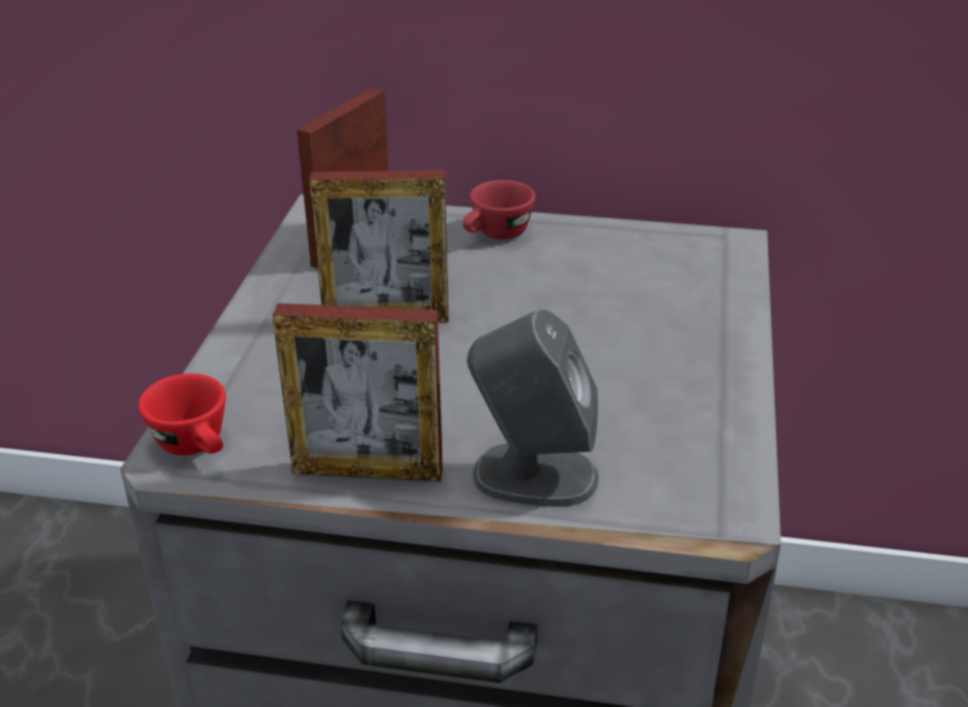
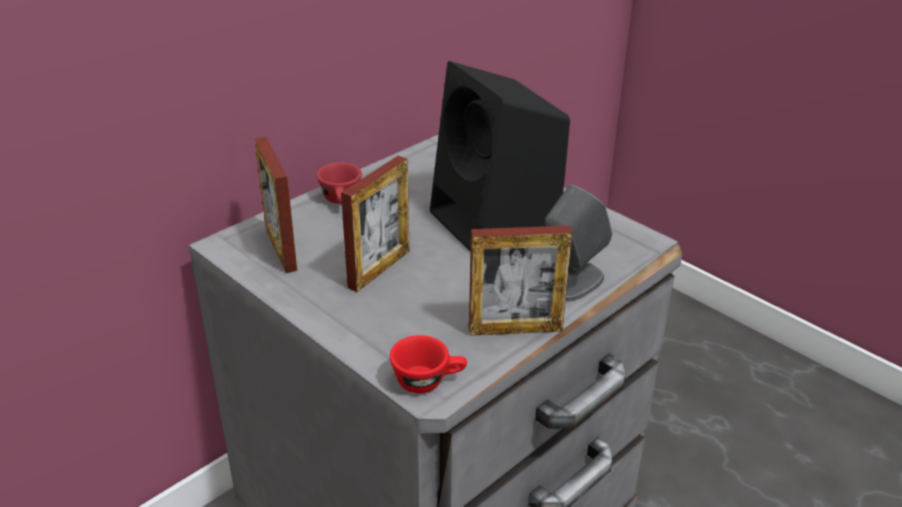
camera: 55 degrees left, 0 degrees up
(367, 471) = (515, 329): picture frame -> picture frame turned 45 degrees clockwise
(596, 358) = (496, 223): none -> black speaker

